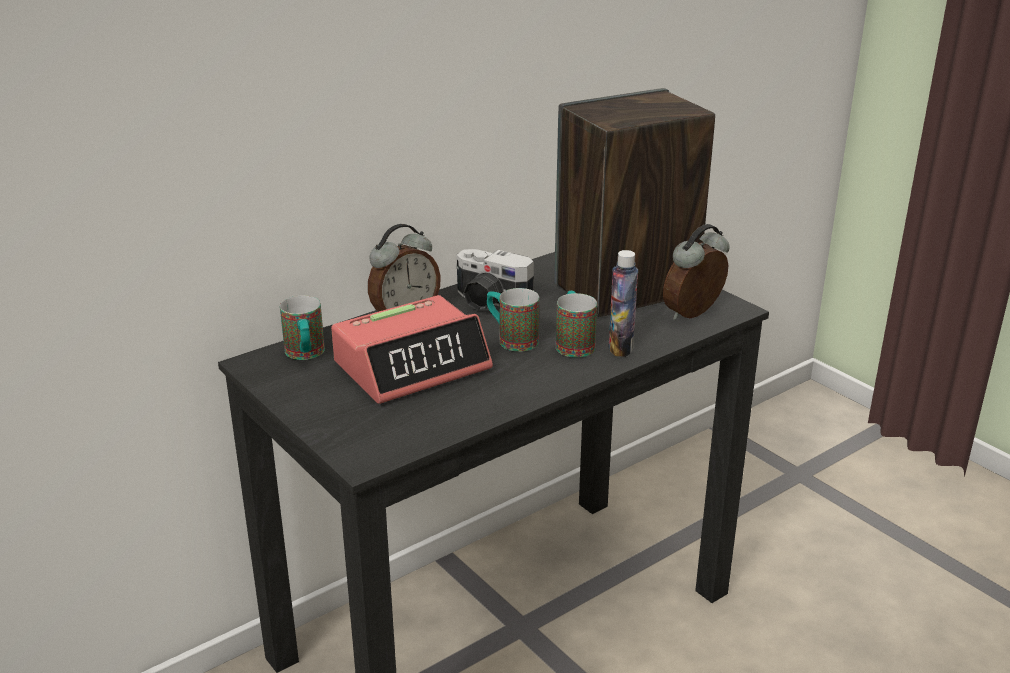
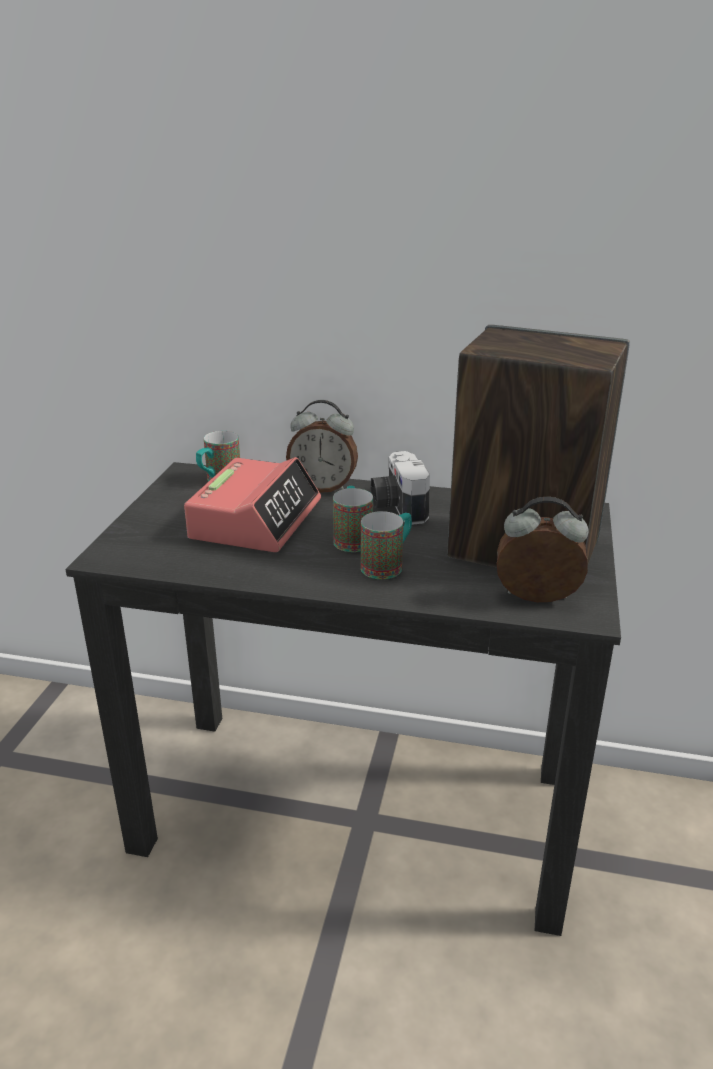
camera: 50 degrees right, 0 degrees up
(412, 365) = (256, 519): alarm clock -> alarm clock turned 90 degrees counterclockwise
(620, 347) = (415, 588): bottle -> none

